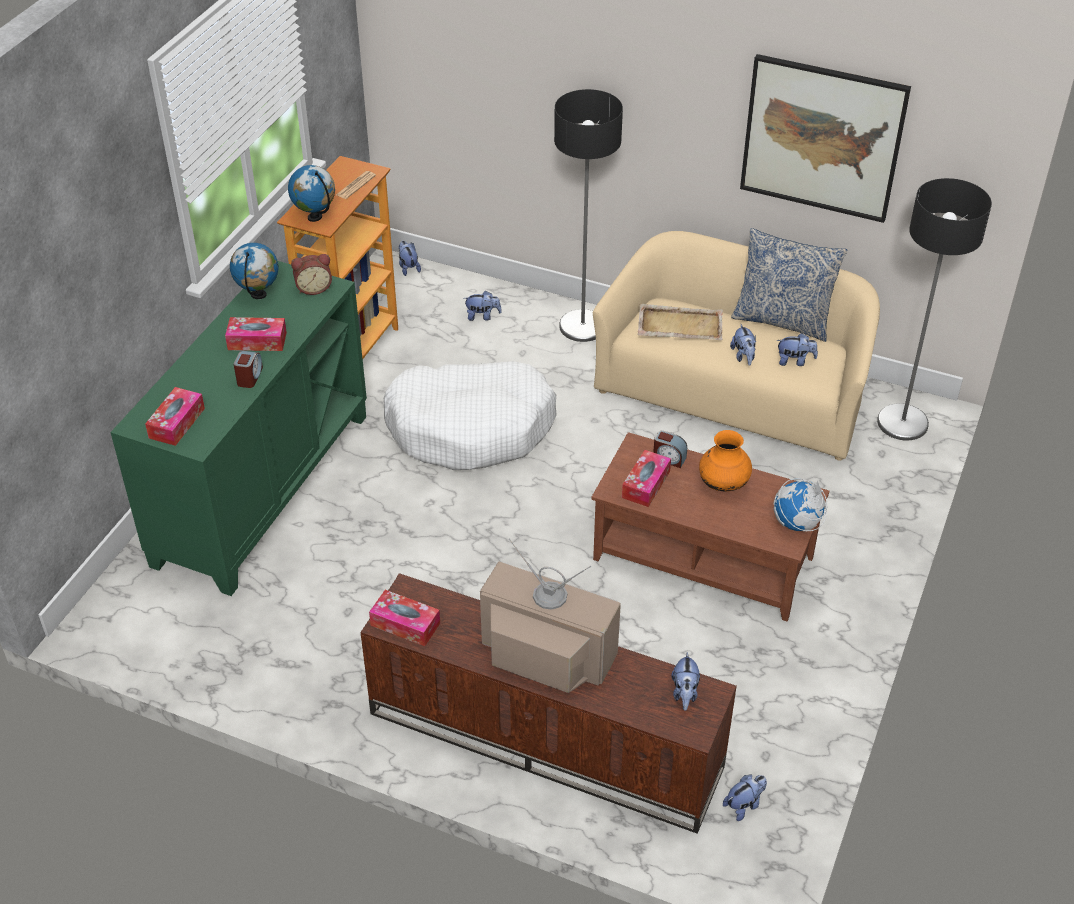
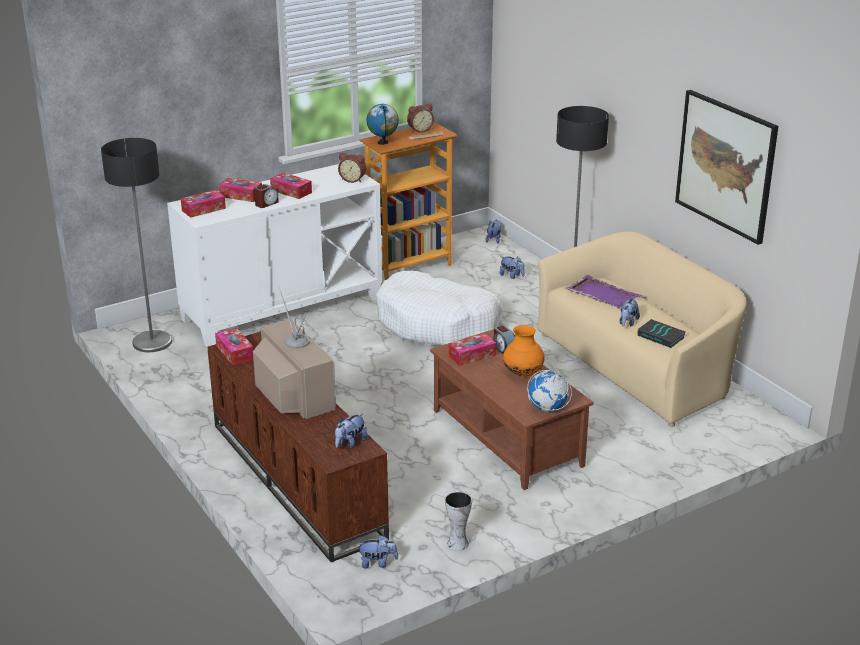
camera: 35 degrees right, 15 degrees down
(199, 376) = (241, 195): none -> tissue box
(259, 295) = (319, 174): globe -> none
(262, 488) = (282, 308): green cabinet -> white cabinet
(335, 176) = (419, 130): none -> alarm clock
(679, 325) = (602, 294): beige tray -> purple tray
(782, 320) = (681, 315): pillow -> none
(793, 730) = (457, 543): none -> vase
(795, 361) = (661, 336): plush toy -> book
(902, 422) = (745, 424): floor lamp -> floor lamp (152, 342)

